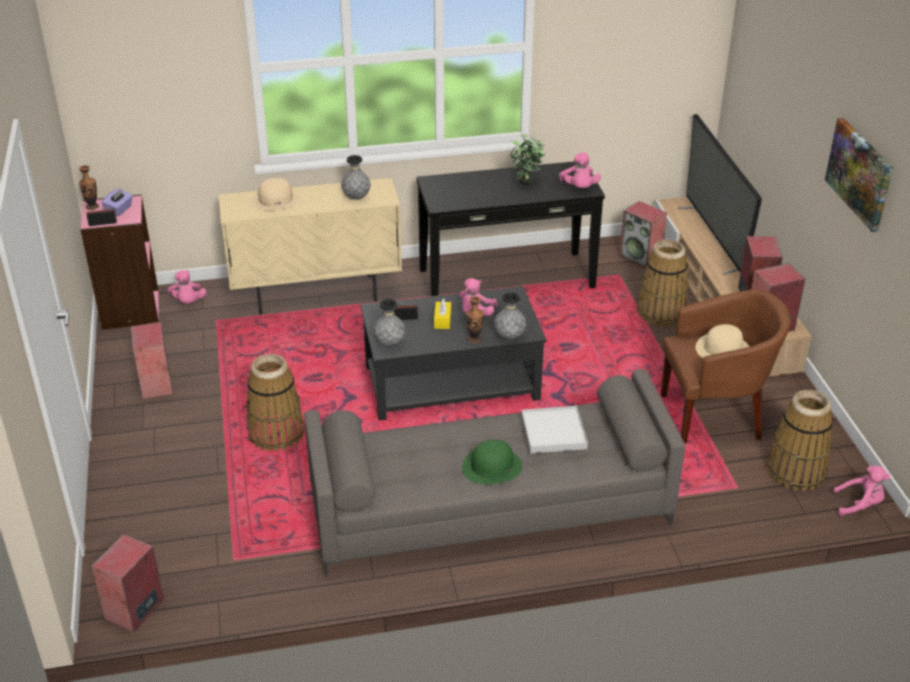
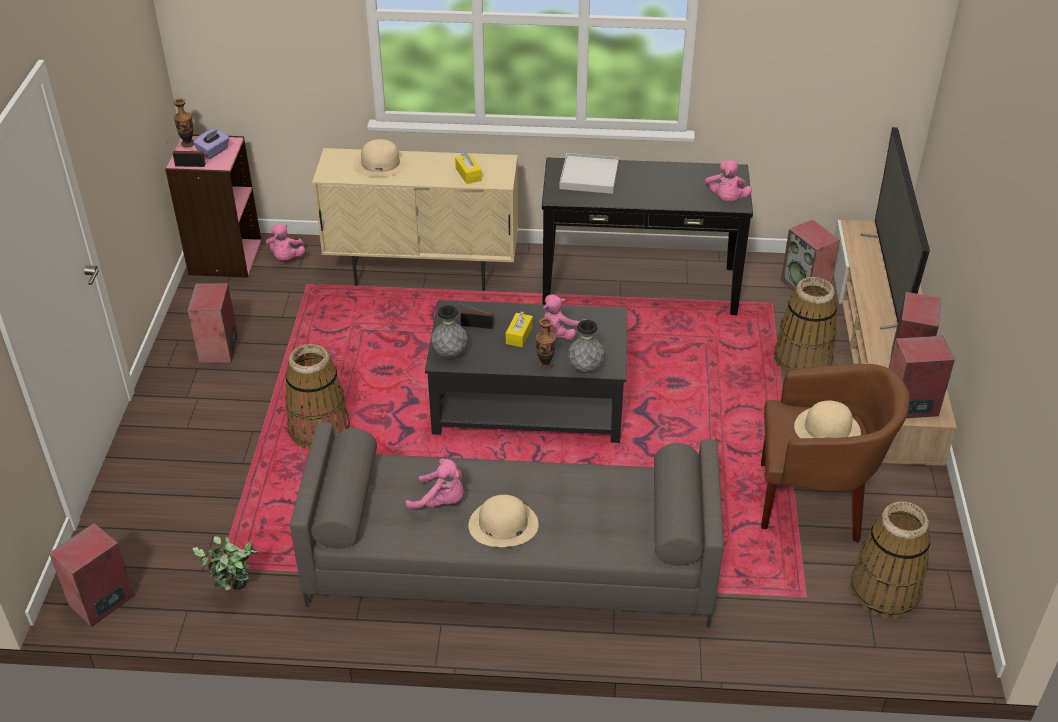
camera: 15 degrees right, 5 degrees up
(356, 198) = (468, 174): grey vase -> yellow tissue box
(492, 466) = (503, 524): green hat -> beige hat
(526, 186) = (666, 188): potted plant -> potted plant (235, 593)
(553, 432) = (589, 496): white tray -> white tray (589, 176)
(859, 505) = (946, 649): pink plush toy -> pink plush toy (441, 501)
(860, 173) = (1022, 251): picture -> none

